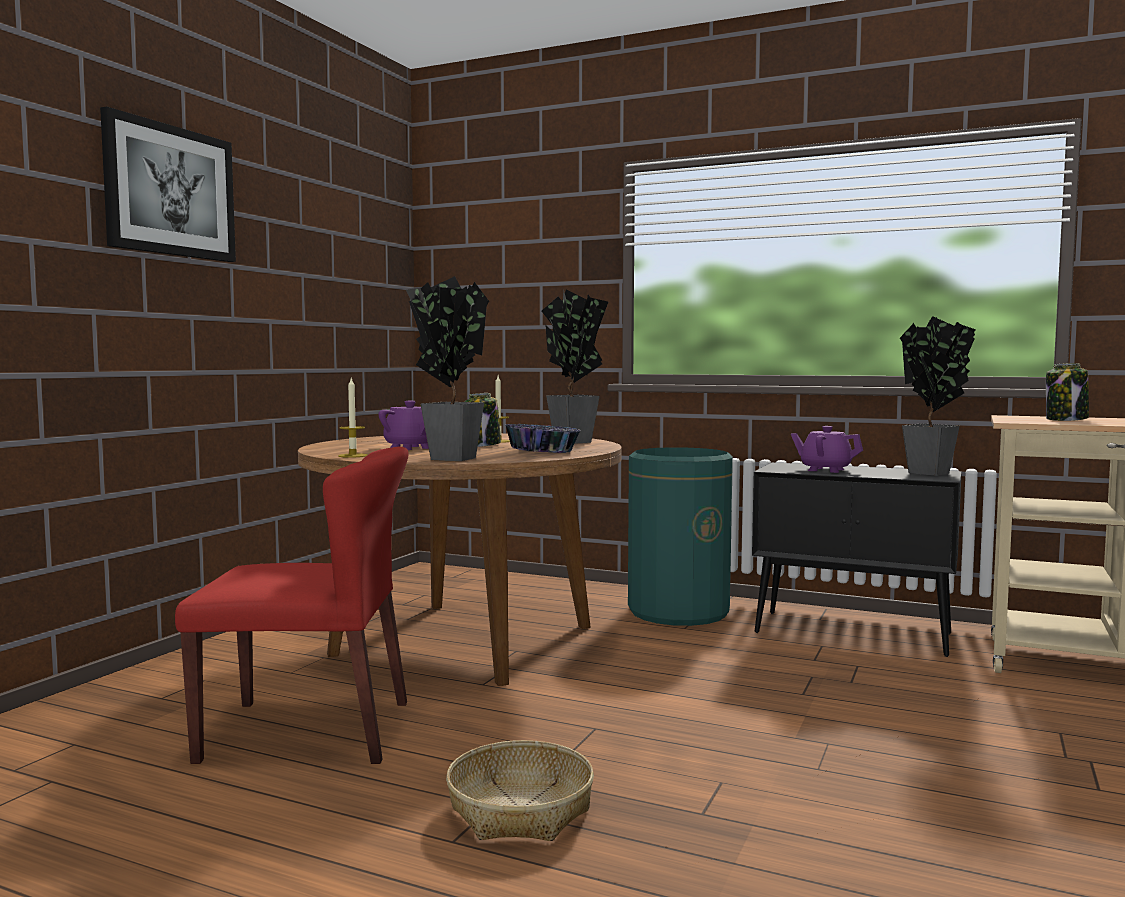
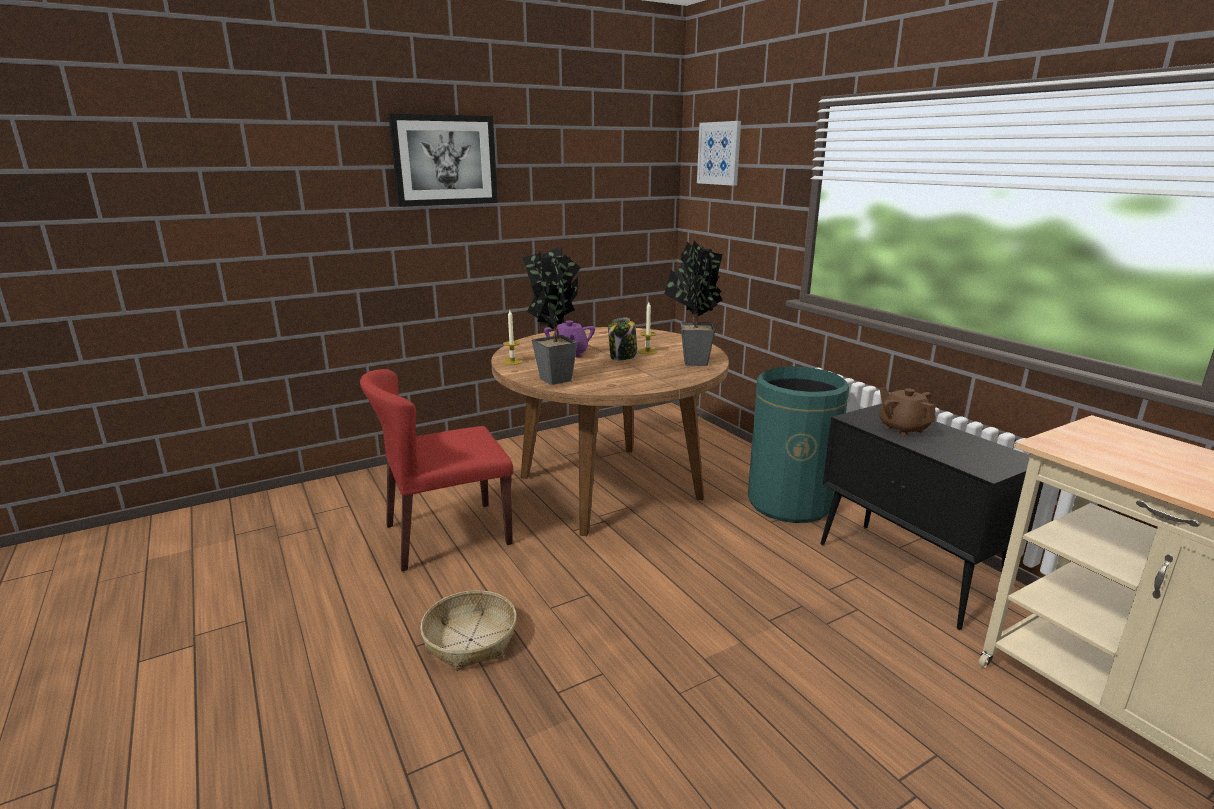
camera: 35 degrees right, 15 degrees up
(309, 731) = (447, 535): red chair -> red chair turned 120 degrees clockwise
(480, 230) = (719, 153): none -> picture
(542, 452) = (635, 378): bowl -> none
(825, 470) = (902, 428): purple teapot -> brown teapot
(933, 474) = (999, 460): potted plant -> none
(1066, 420) = (1136, 452): jar -> none

